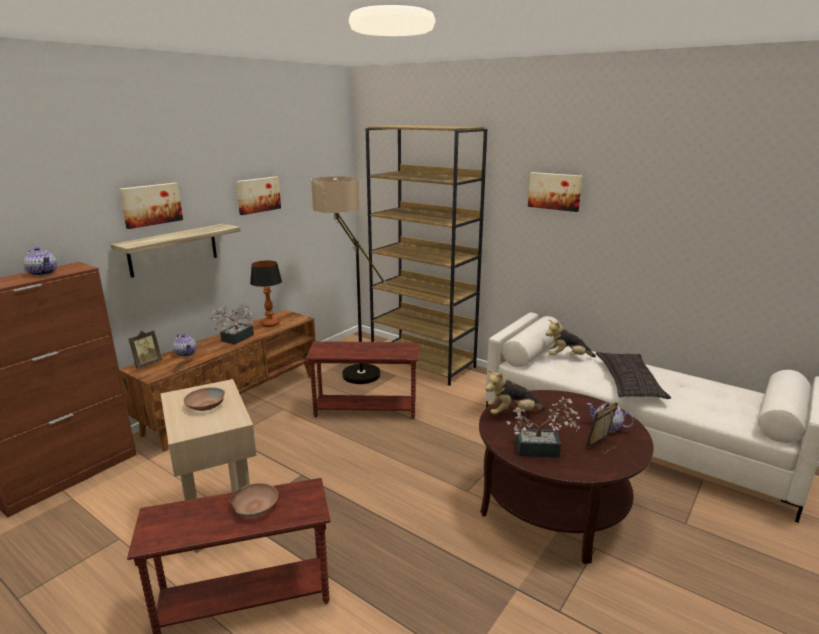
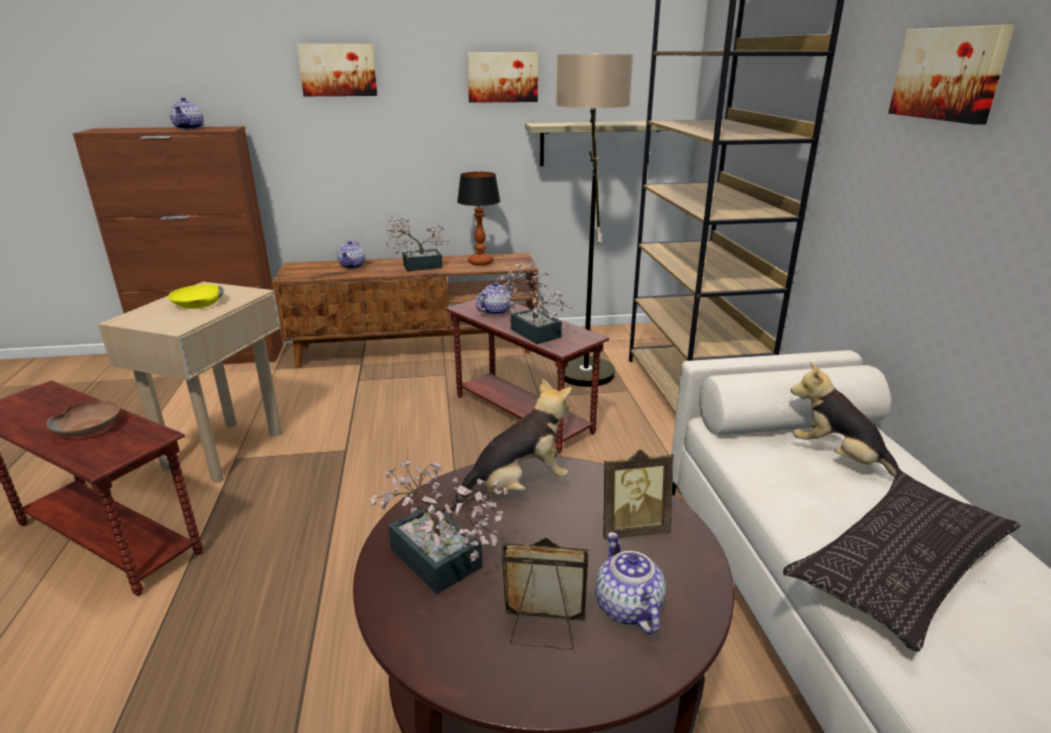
camera: 45 degrees right, 5 degrees up
(146, 364) = (307, 265): picture frame -> picture frame (632, 528)
(173, 249) = (366, 134): shelf -> shelf (595, 143)
(205, 405) = (197, 304): brown bowl -> yellow bowl
(338, 349) = (495, 311): none -> teapot
(379, 352) = (532, 331): none -> potted plant
(512, 414) = (517, 487): plush toy -> plush toy turned 120 degrees clockwise

